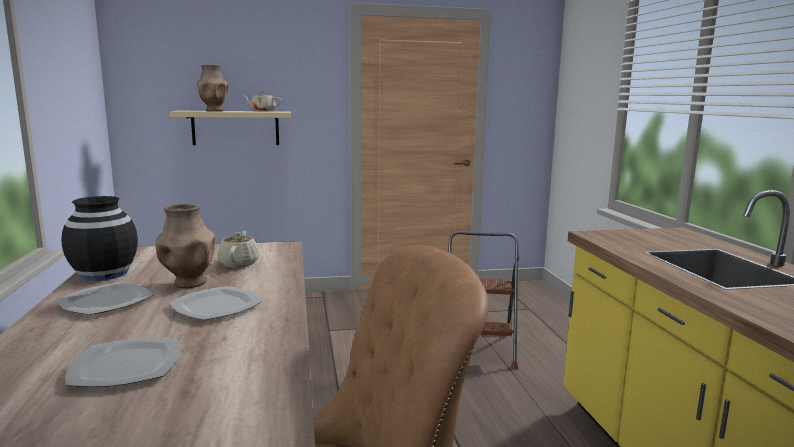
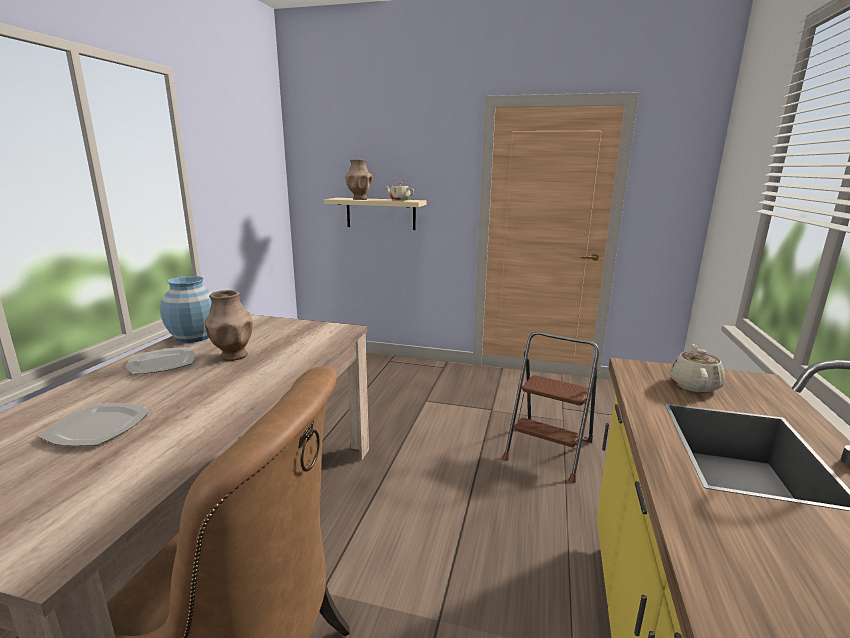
camera: 25 degrees right, 5 degrees up
(104, 274) = (193, 337): black vase -> blue vase
(216, 306) = (222, 382): plate -> none
(239, 263) = (291, 342): beige teapot -> beige teapot (694, 385)

